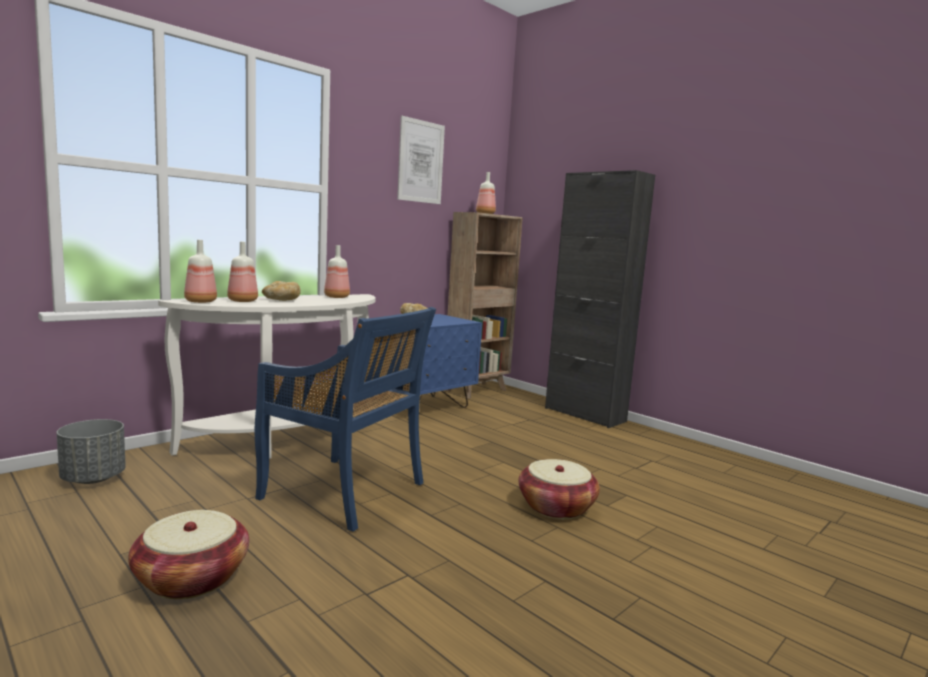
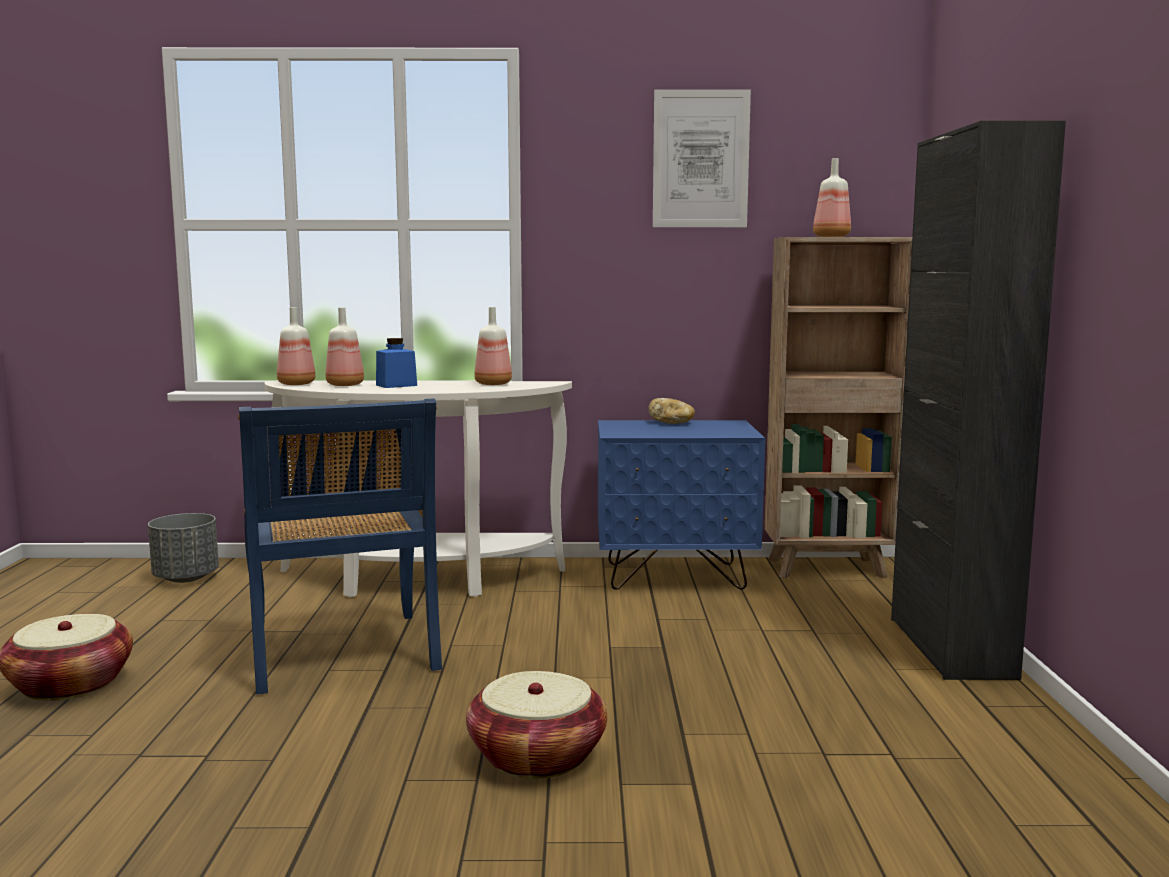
camera: 45 degrees right, 0 degrees up
(281, 300) = (396, 385): bread -> blue jar

